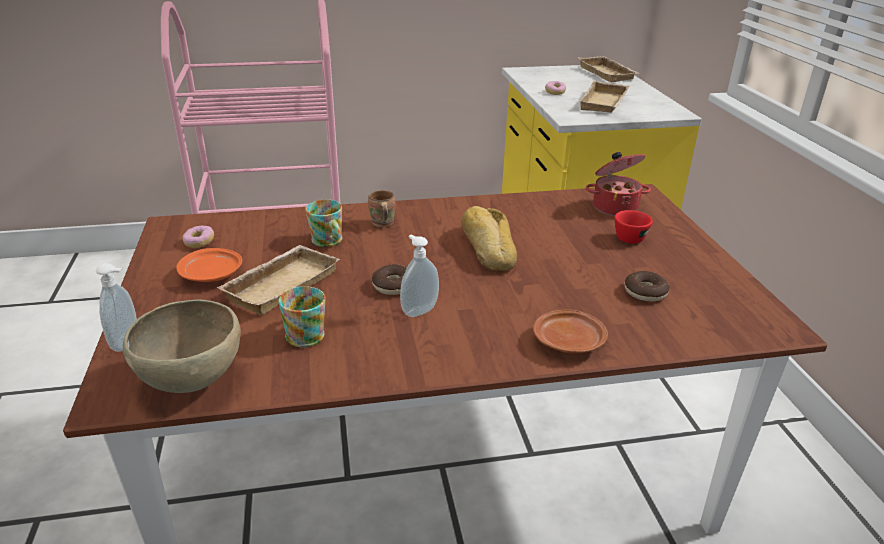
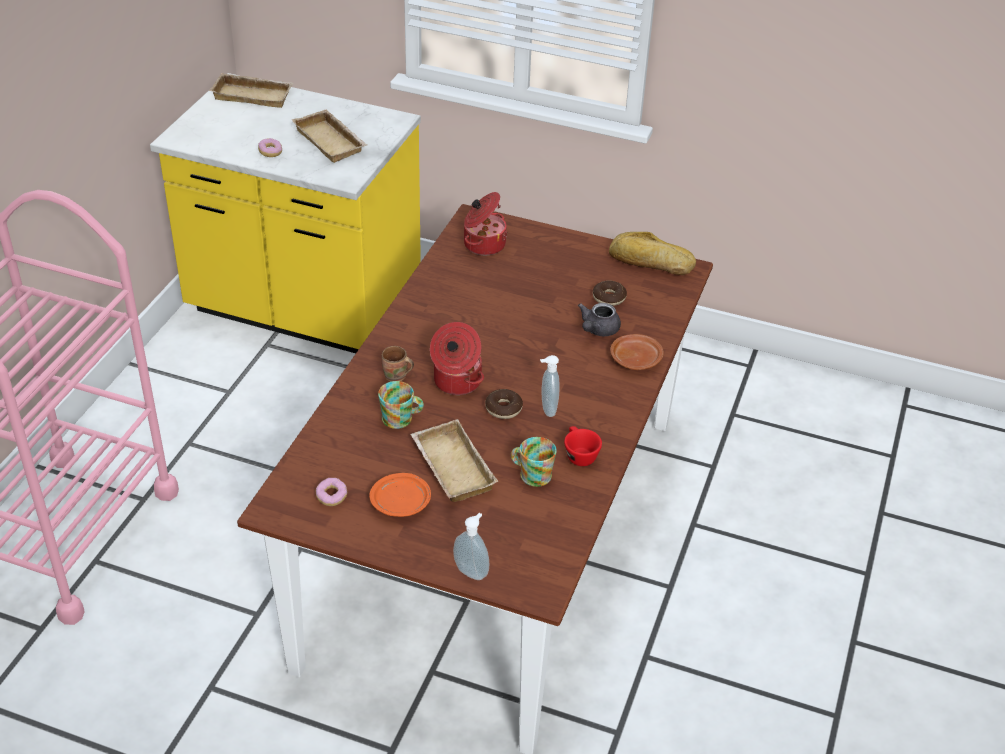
camera: 60 degrees left, 10 degrees up
(193, 381) = (550, 545): brown bowl -> none
(406, 251) = (456, 382): none -> cooking pot
(487, 247) = (488, 338): bread -> bread (650, 262)
(583, 301) = (597, 330): none -> grey teapot
(631, 236) = (535, 262): red cup -> red cup (578, 454)

